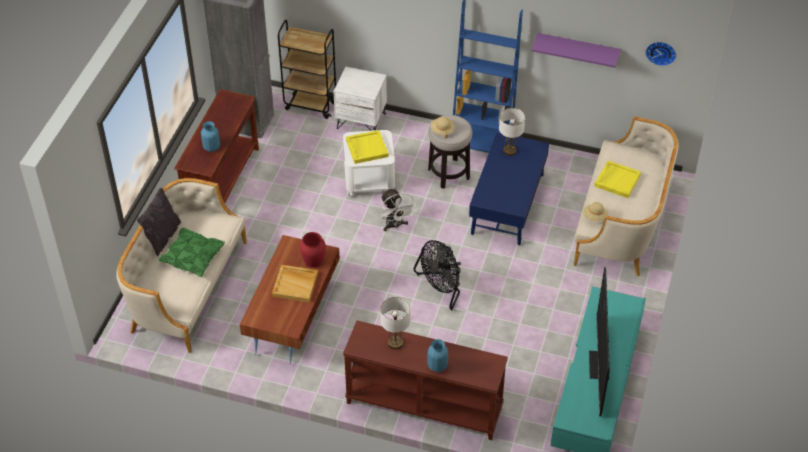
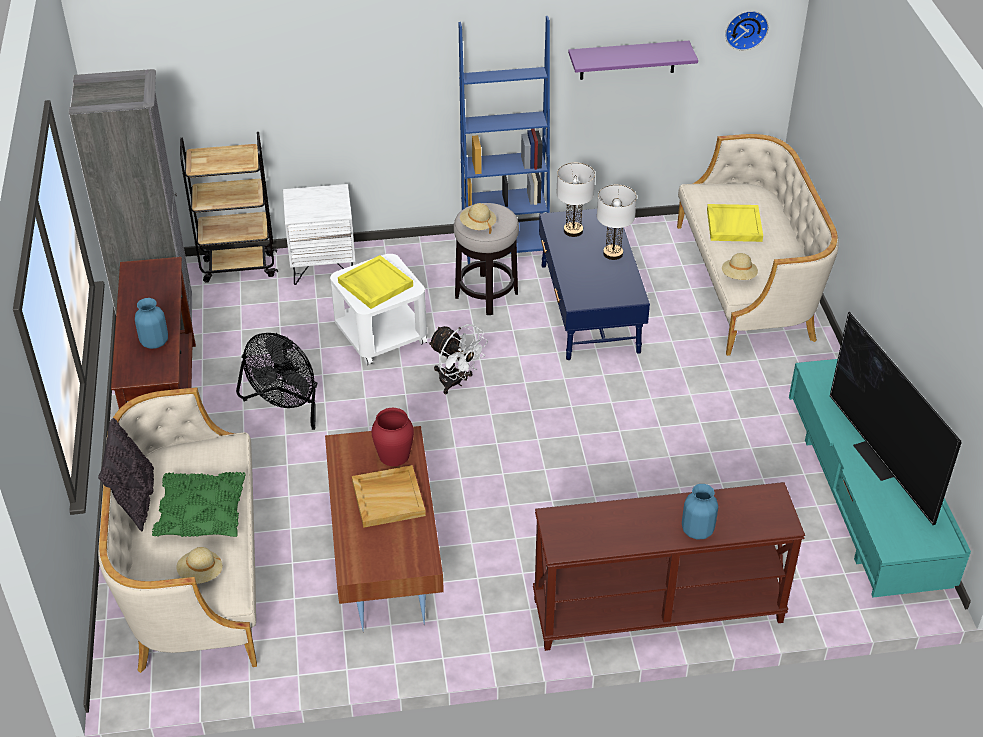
camera: 25 degrees left, 5 degrees down
(174, 291) = (201, 573): none -> beige hat
(395, 343) = (615, 520): table lamp -> table lamp (613, 253)
(442, 285) = (573, 438): black fan -> black fan (286, 402)

